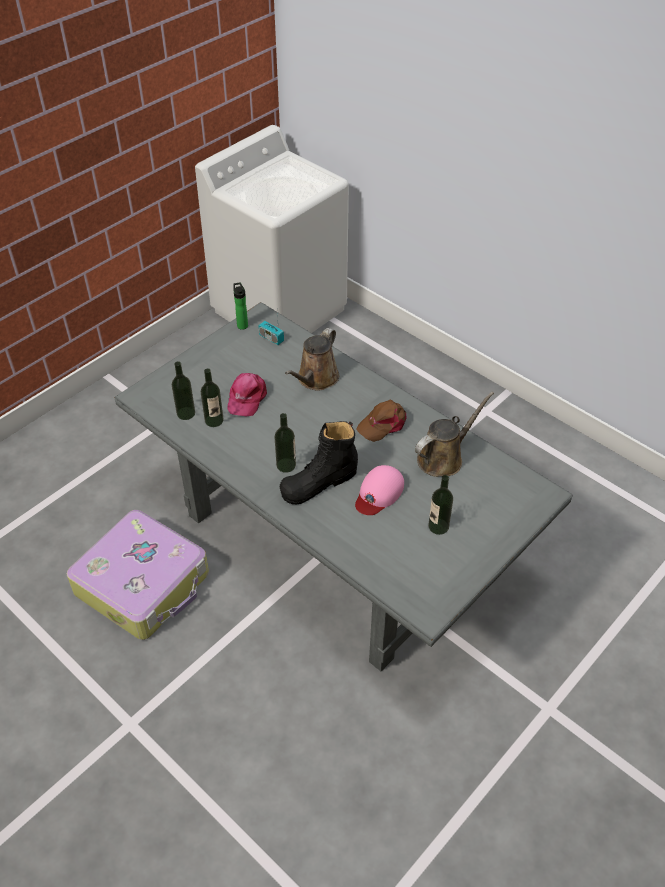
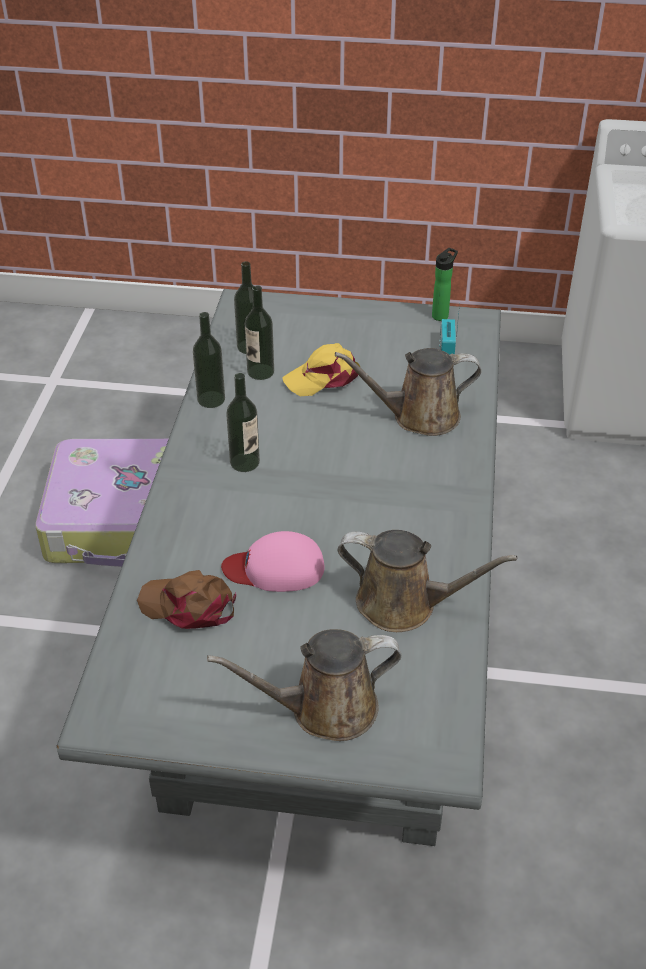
camera: 55 degrees right, 5 degrees down
(246, 398) = (323, 377): pink cap -> yellow cap
(319, 482) = (243, 504): black boot -> none
(383, 424) = (405, 513): brown cap -> brown cap (188, 605)
(438, 526) = (268, 658): bottle -> bottle (211, 399)
(486, 521) = (325, 709): none -> brown watering can

